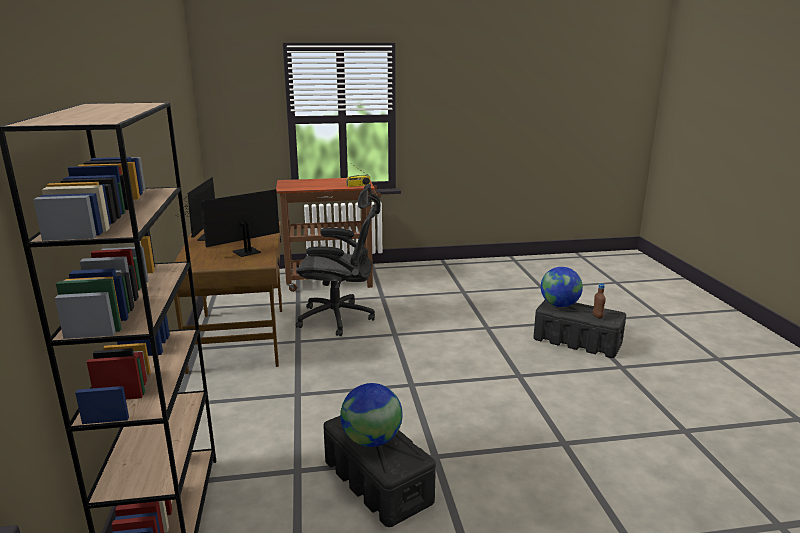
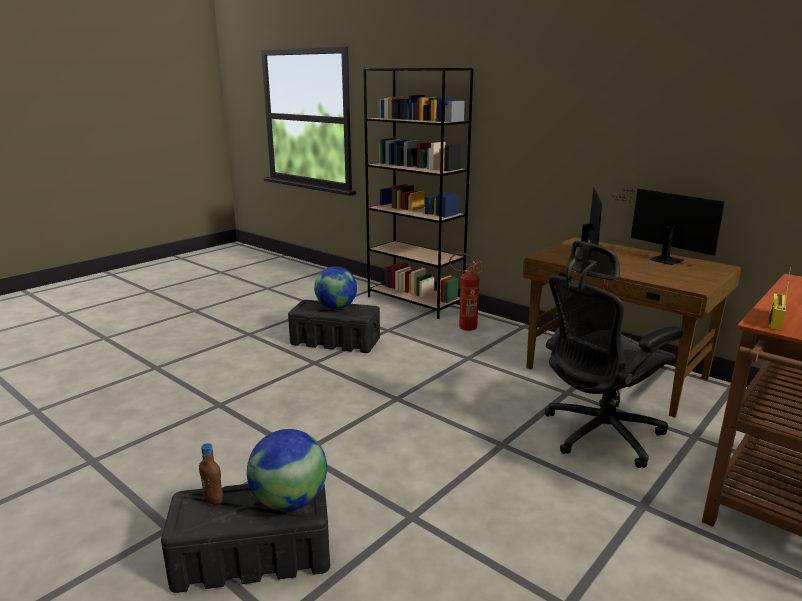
camera: 140 degrees right, 0 degrees up
(225, 431) = (463, 328): none -> fire extinguisher

